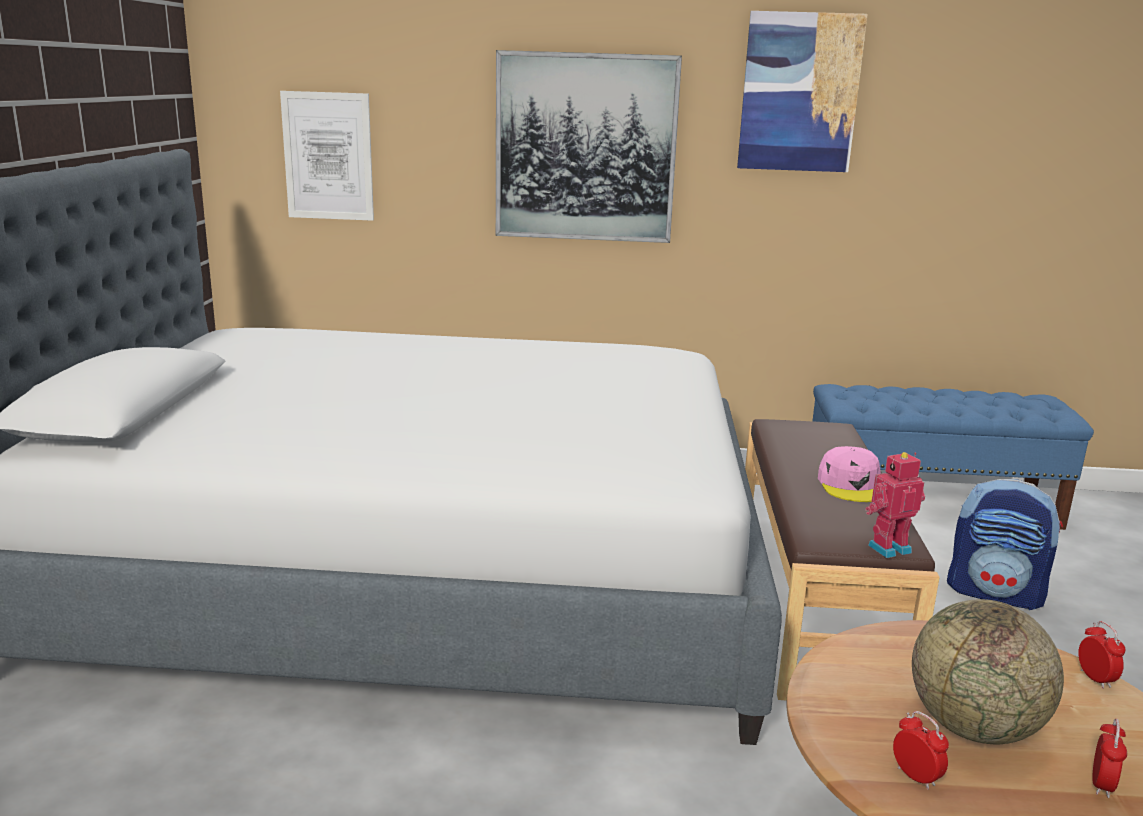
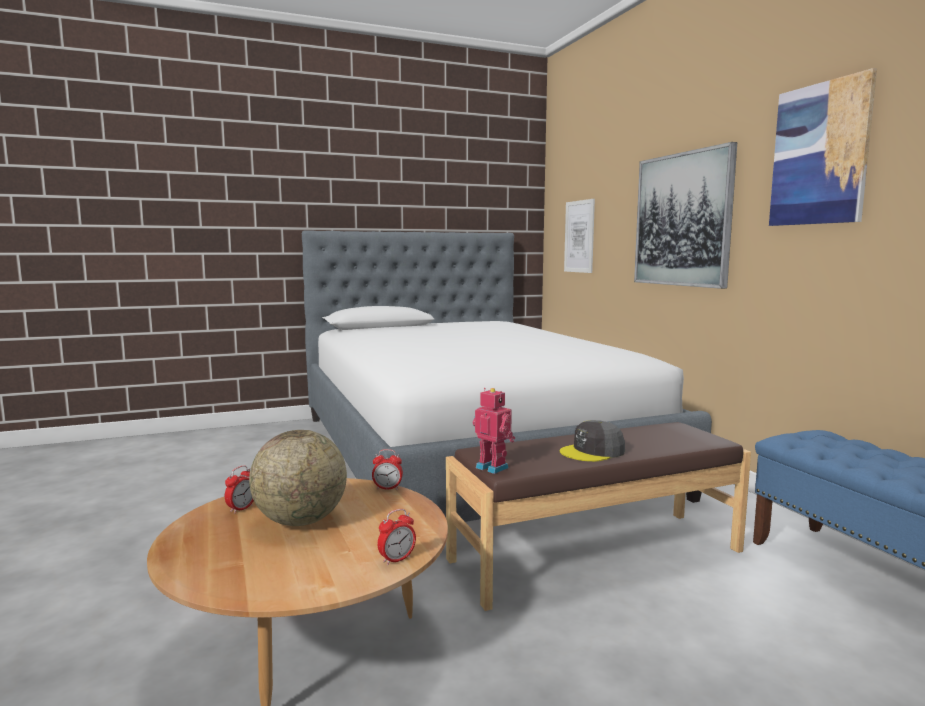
camera: 65 degrees right, 10 degrees down
(851, 485) = (593, 451): pink cap -> grey cap
(995, 593) = (746, 642): backpack -> none
(1101, 784) = (253, 559): alarm clock -> alarm clock (387, 488)

